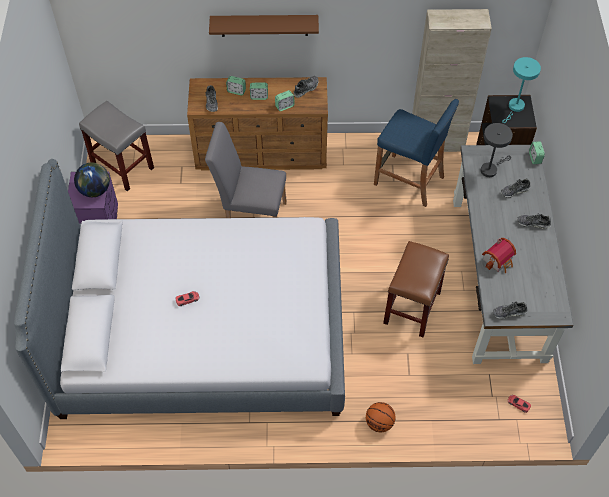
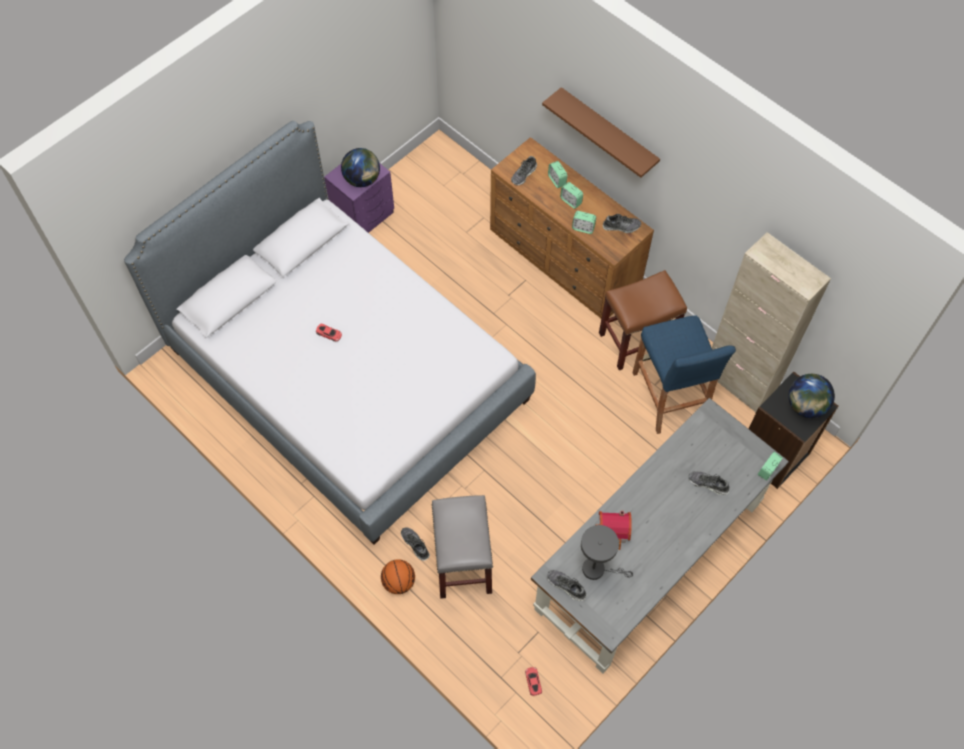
camera: 45 degrees right, 5 degrees up
(123, 167) = (436, 179): grey stool -> grey stool (463, 563)
(250, 214) = (494, 308): grey chair -> none
(412, 307) = (539, 511): brown stool -> brown stool (637, 340)
(490, 169) = (710, 443): grey table lamp -> grey table lamp (597, 569)
(515, 108) = (805, 406): turquoise table lamp -> globe
(533, 223) = (688, 529): shoe -> shoe (415, 545)

